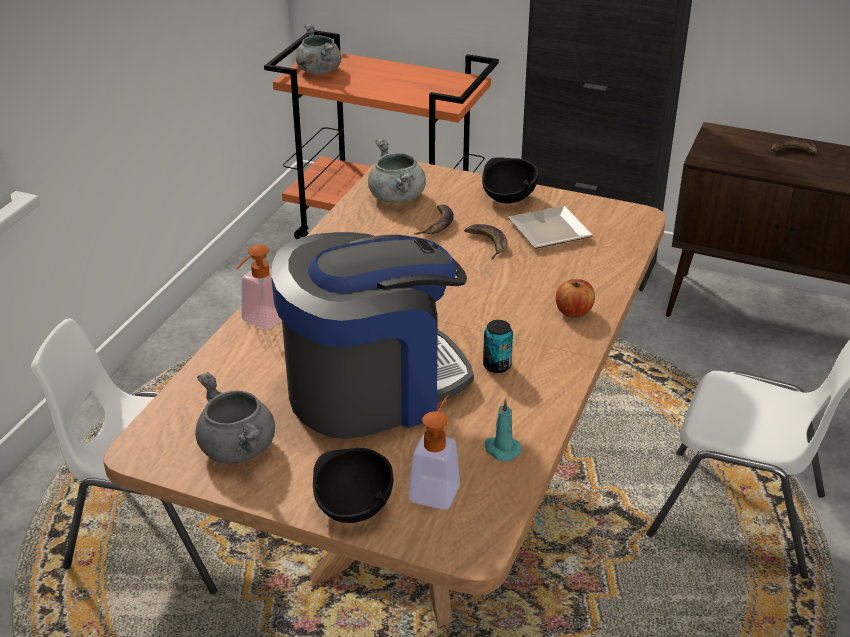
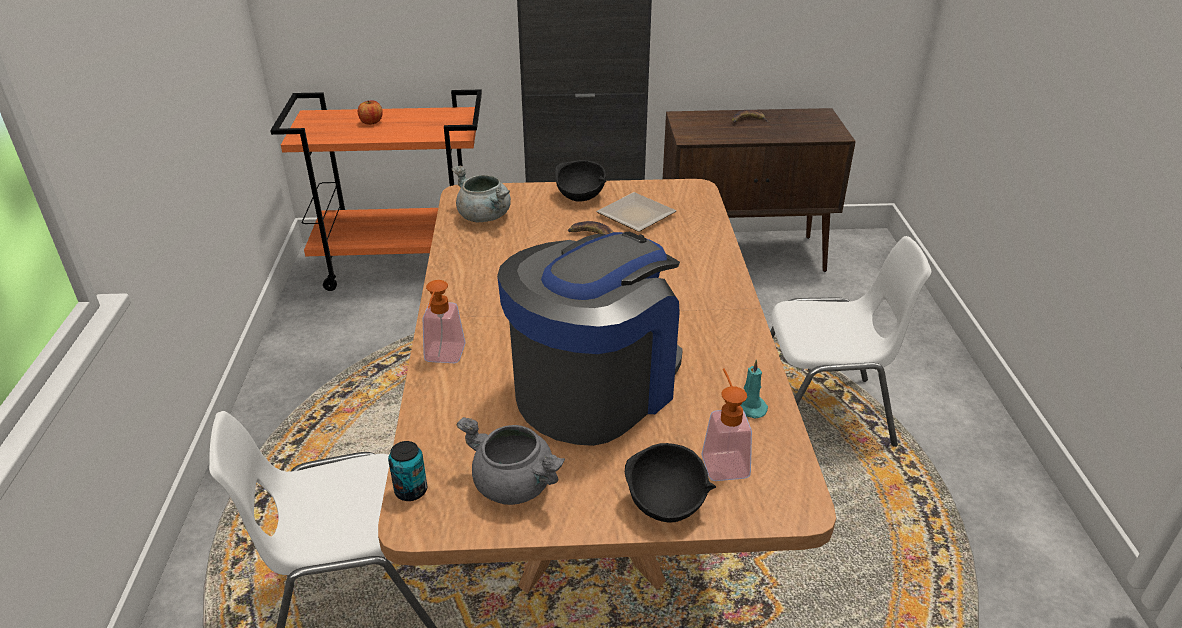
camera: 25 degrees left, 0 degrees up
(318, 70) = (318, 127): grey cooking pot -> none
(437, 224) = (538, 231): banana -> none
(497, 365) = (685, 337): can -> can (411, 491)
(573, 311) = (708, 275): apple -> apple (371, 122)

